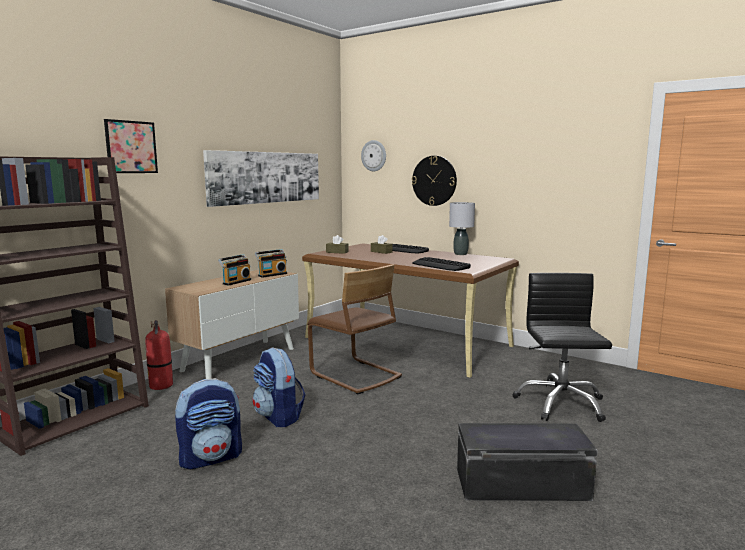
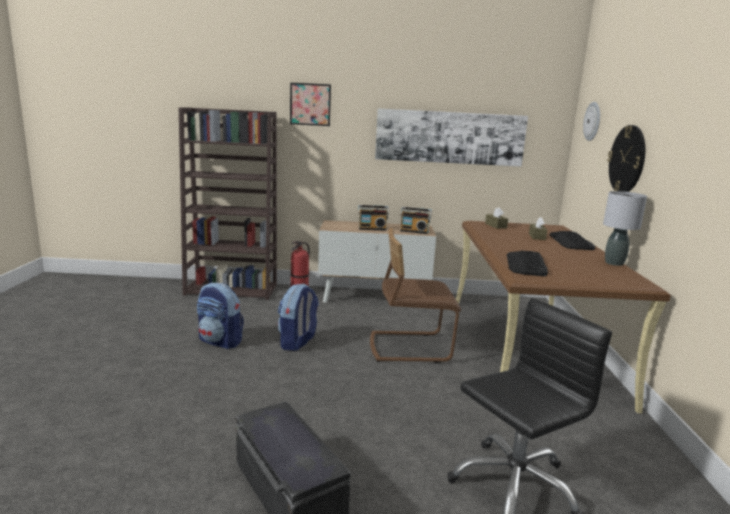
camera: 55 degrees right, 5 degrees up
(355, 375) = (409, 347): brown chair -> brown chair turned 75 degrees clockwise

